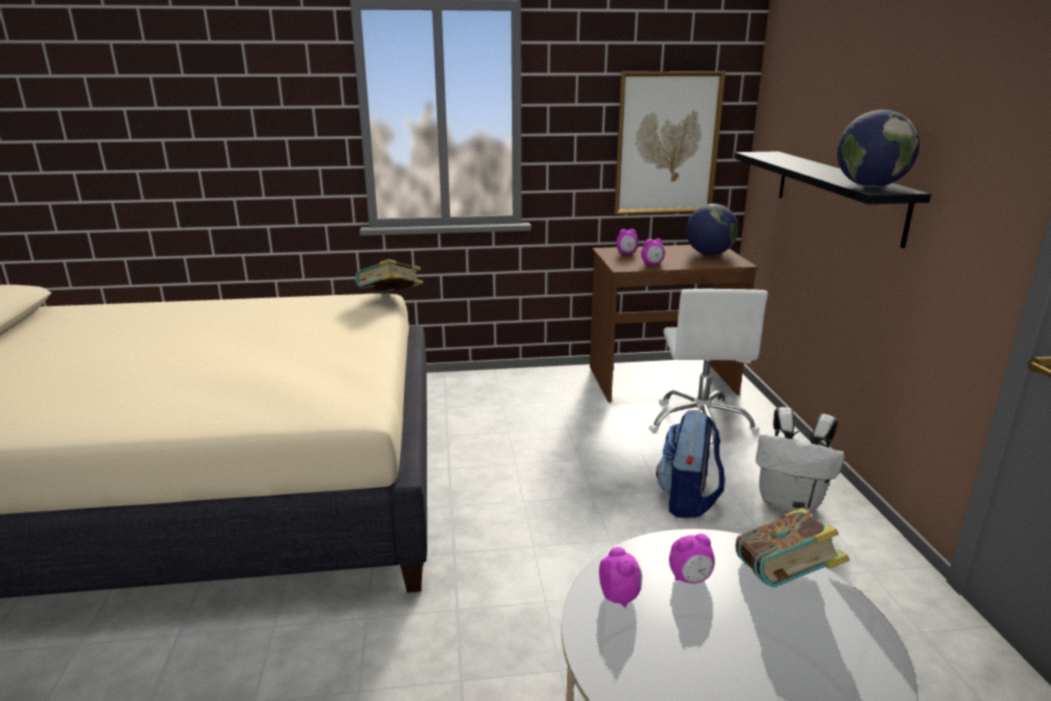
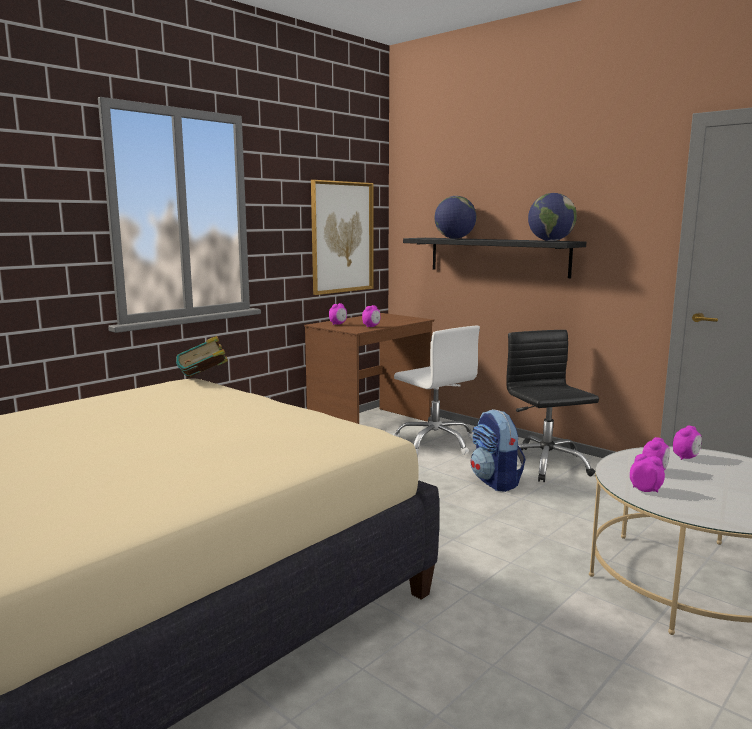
camera: 40 degrees left, 10 degrees down
(709, 254) = (390, 318): globe -> globe (454, 238)
(783, 581) = (686, 457): book -> alarm clock
(790, 503) = (545, 464): white backpack -> black office chair

